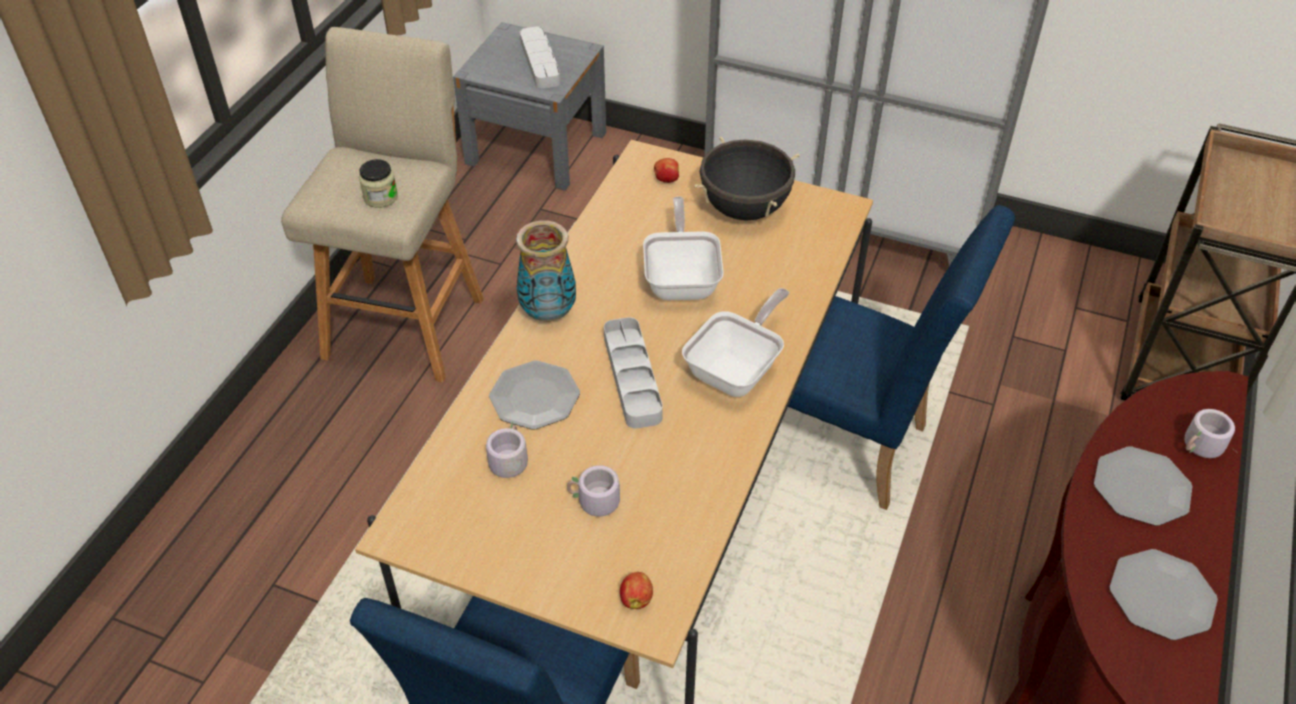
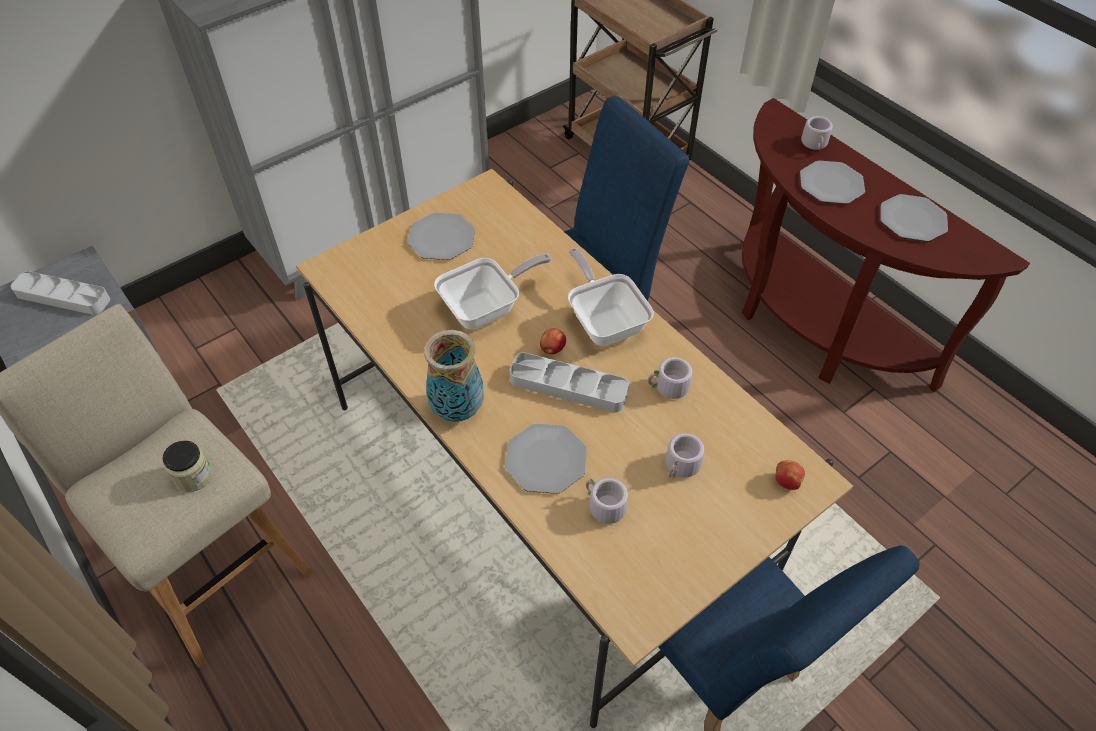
camera: 60 degrees left, 5 degrees up
(666, 179) = (366, 266): apple -> apple (552, 349)
(682, 279) = (487, 308): frying pan -> frying pan turned 120 degrees clockwise
(687, 454) = (668, 389): none -> grey mug
(744, 209) = (442, 238): black cooking pot -> plate

